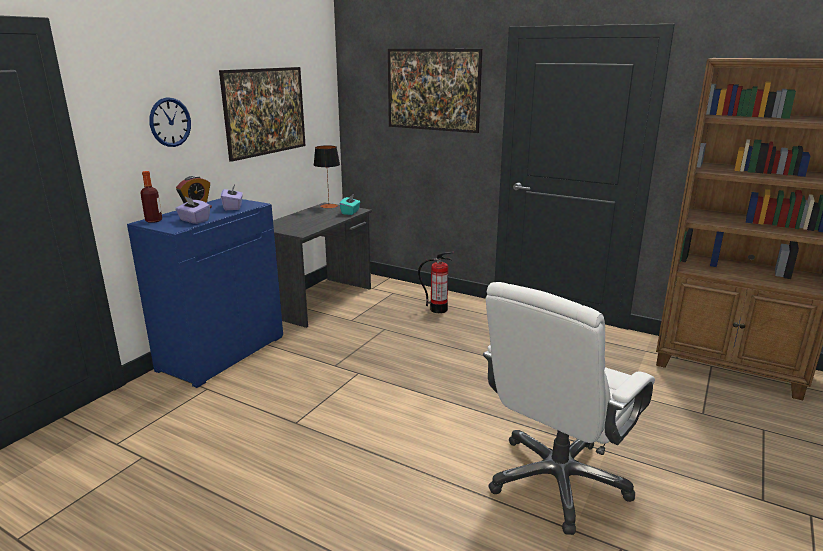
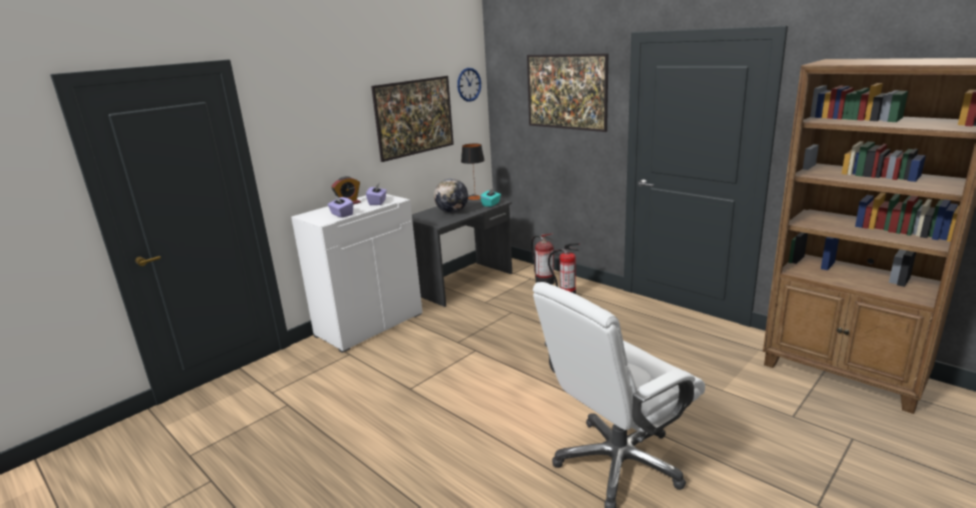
camera: 15 degrees right, 0 degrees up
(154, 220) = (311, 214): bottle -> none
(170, 122) = (328, 132): wall clock -> wall clock (469, 84)
(222, 353) = (369, 324): blue cabinet -> white cabinet
(310, 221) = (452, 212): none -> globe
(408, 295) = (543, 281): none -> fire extinguisher

